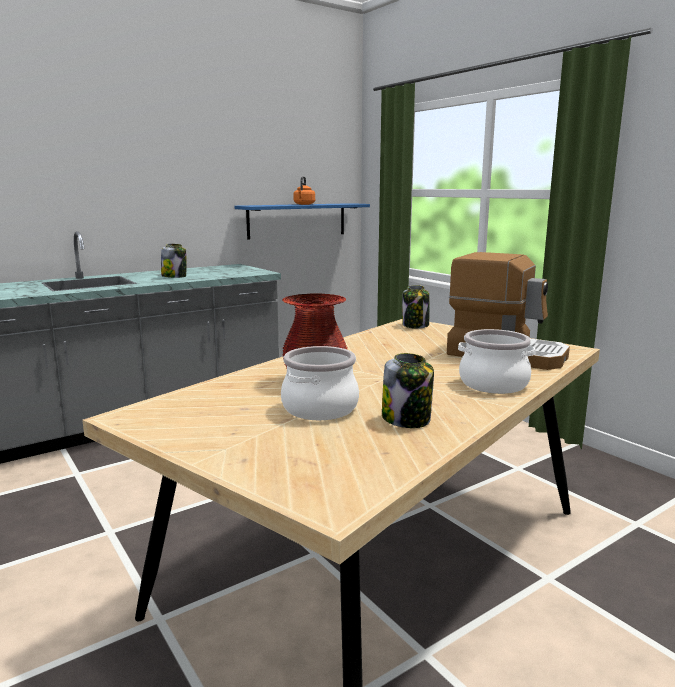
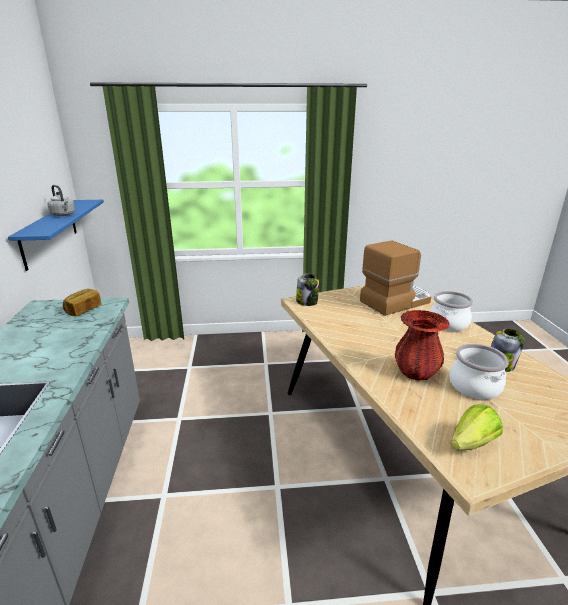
camera: 60 degrees left, 10 degrees up
(174, 276) = (47, 350): jar -> none
(186, 414) = (472, 443): none -> lettuce
(241, 271) = (83, 310): none -> bread
(304, 204) = (64, 215): orange kettle -> grey kettle

